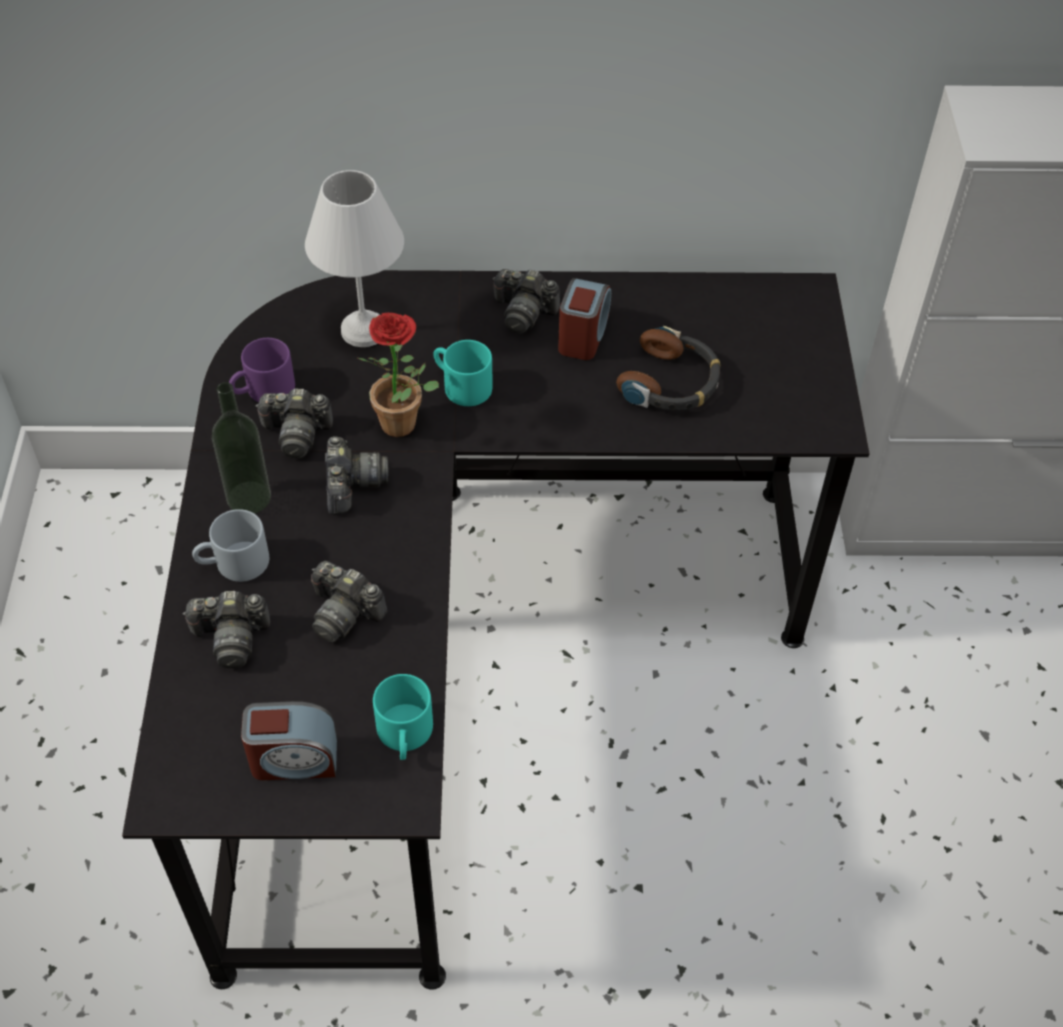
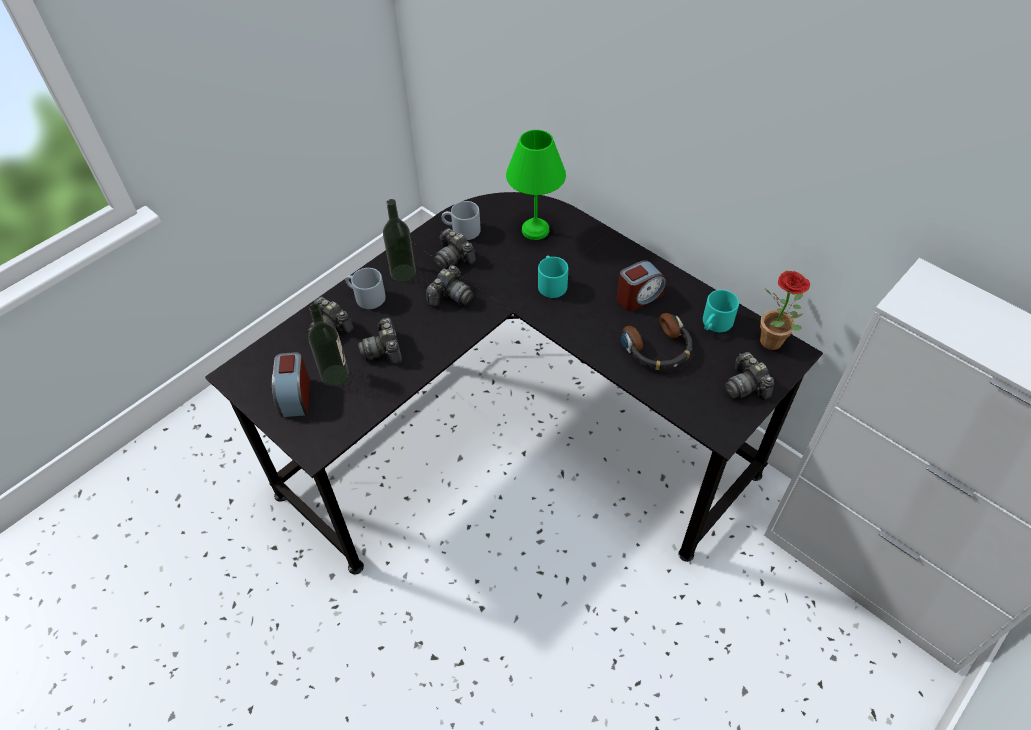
camera: 45 degrees right, 0 degrees up
(263, 391) = (461, 230): purple mug -> grey mug
(294, 759) = (295, 396): alarm clock -> alarm clock turned 45 degrees clockwise
(316, 692) = (335, 375): none -> bottle
(366, 330) = (536, 230): white table lamp -> green table lamp
(405, 426) = (504, 285): potted plant -> potted plant (774, 345)
(406, 736) = (347, 422): turquoise mug -> turquoise mug (715, 324)
(524, 313) = (621, 268): camera -> camera (745, 386)

